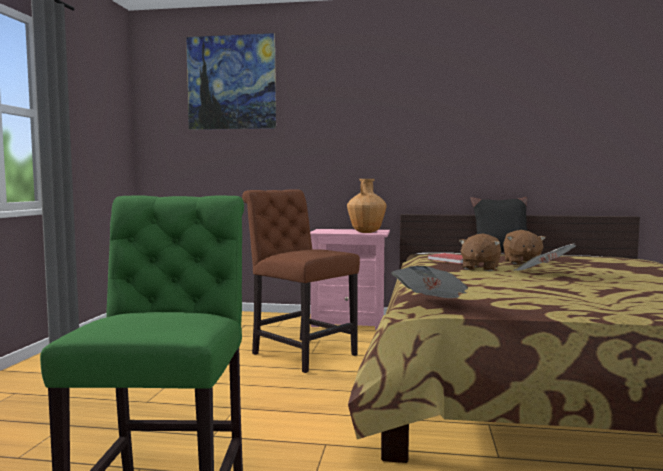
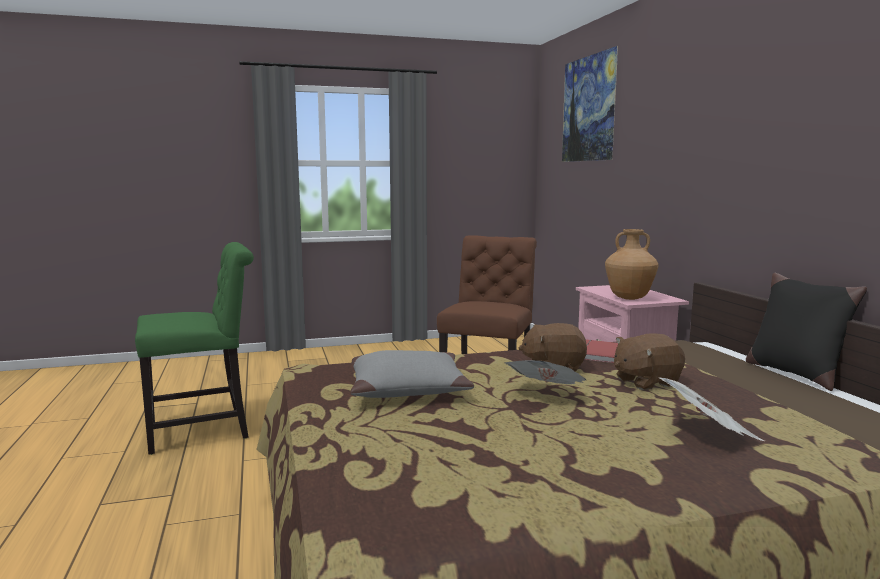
camera: 65 degrees right, 5 degrees up
(431, 304) = (320, 366): newspaper -> newspaper (708, 433)
(518, 291) = (408, 388): none -> grey pillow

